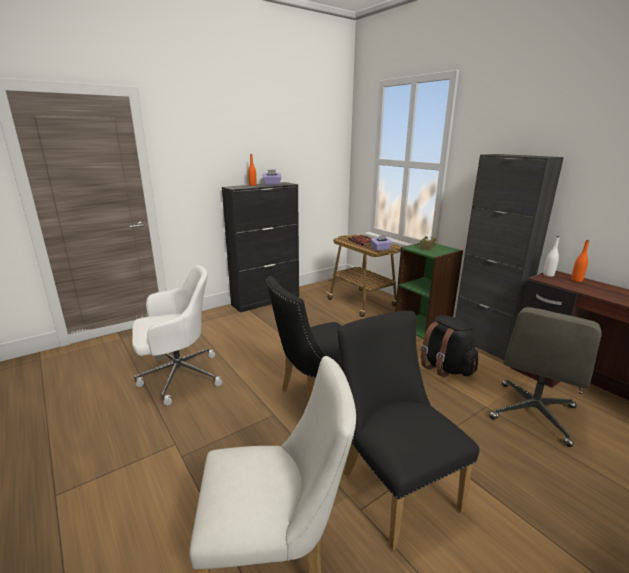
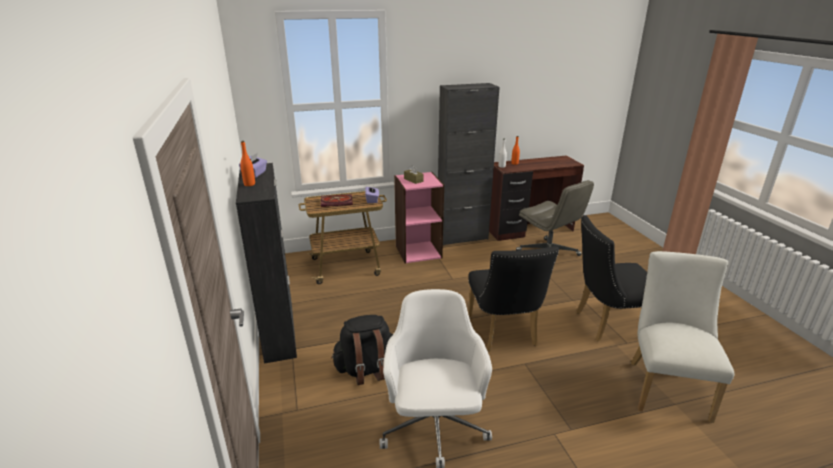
camera: 70 degrees left, 5 degrees up
(422, 326) = (418, 251): green bookcase -> pink bookcase
(445, 368) = (487, 264): black backpack -> black backpack (367, 369)

